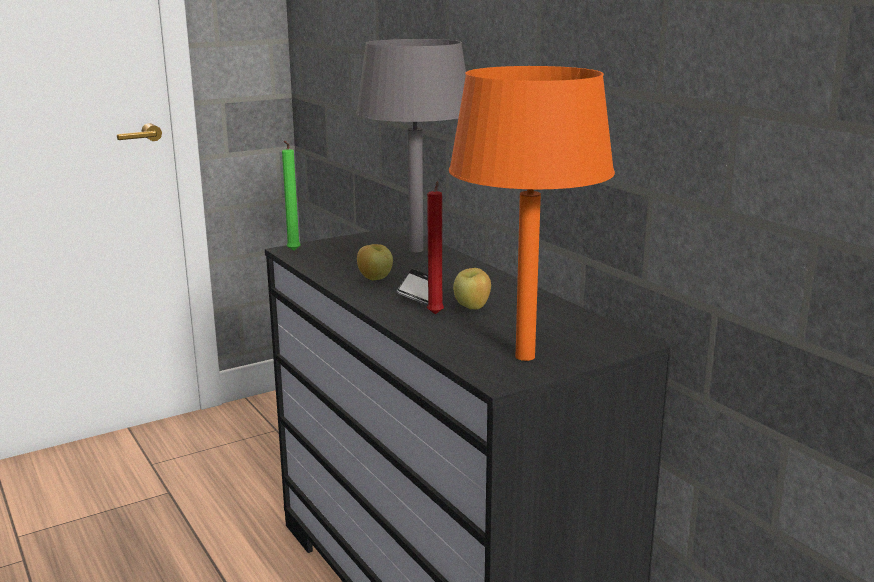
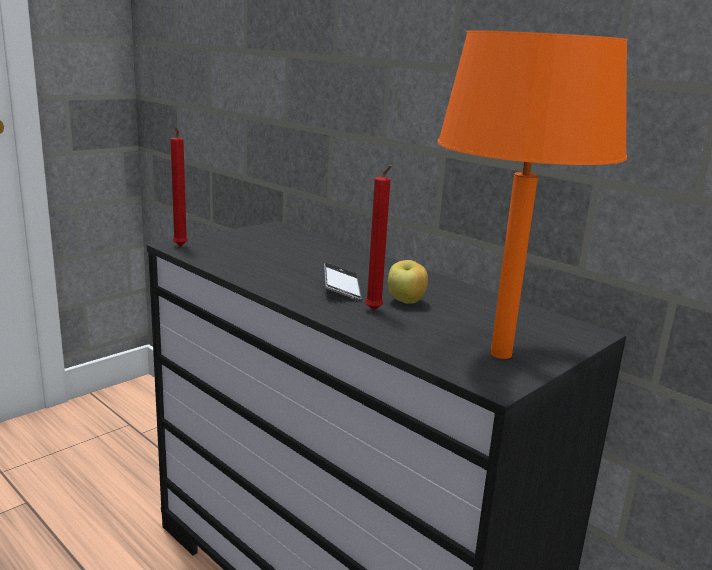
camera: 15 degrees left, 0 degrees up
(293, 251) = (180, 247): green candle -> red candle
(375, 279) = (286, 274): apple -> none
(416, 250) = (307, 244): grey table lamp -> none

